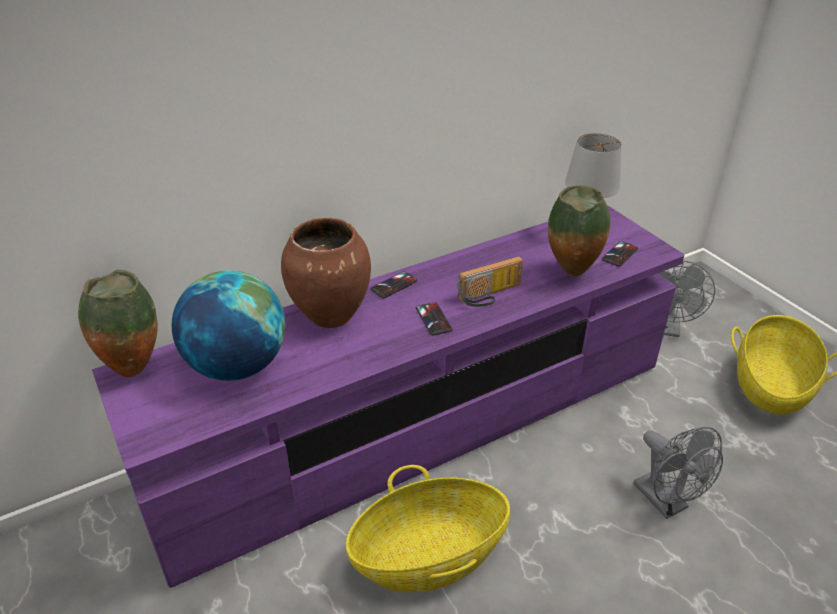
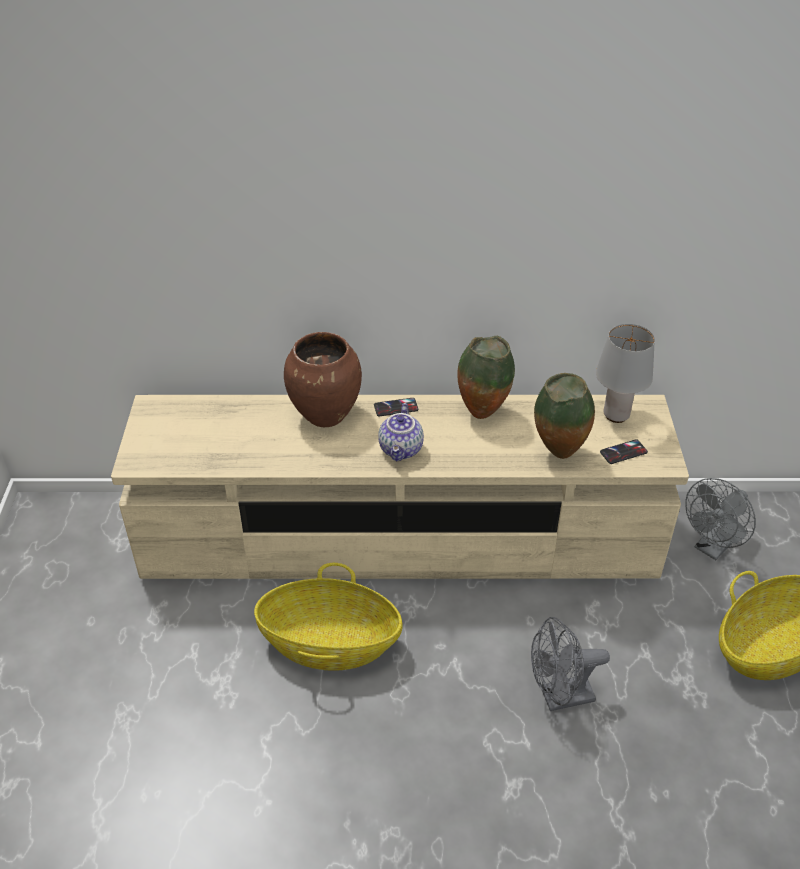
camera: 30 degrees right, 5 degrees up
(133, 369) = (161, 405): vase -> vase (482, 413)
(237, 366) = (229, 431): globe -> none
(418, 425) = (400, 538): purple tv stand -> beige tv stand
(433, 319) = (402, 450): phone -> teapot
(490, 296) = (467, 447): radio -> none
(666, 502) = (559, 698): grey fan -> grey fan turned 75 degrees clockwise

